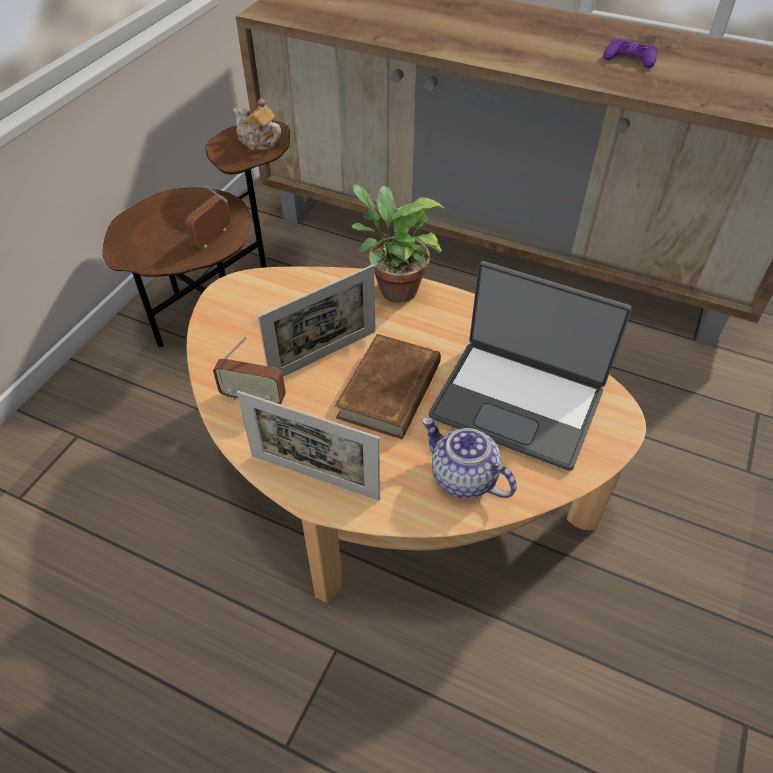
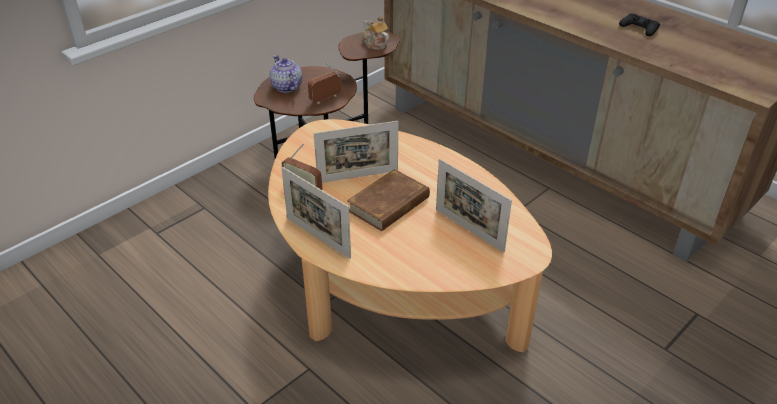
camera: 20 degrees right, 10 degrees down
(393, 289) = (423, 149): potted plant -> none
(462, 478) = (408, 260): teapot -> teapot (286, 87)
(518, 402) = (469, 230): laptop -> picture frame
(629, 59) = (639, 28): purple game controller -> black game controller

